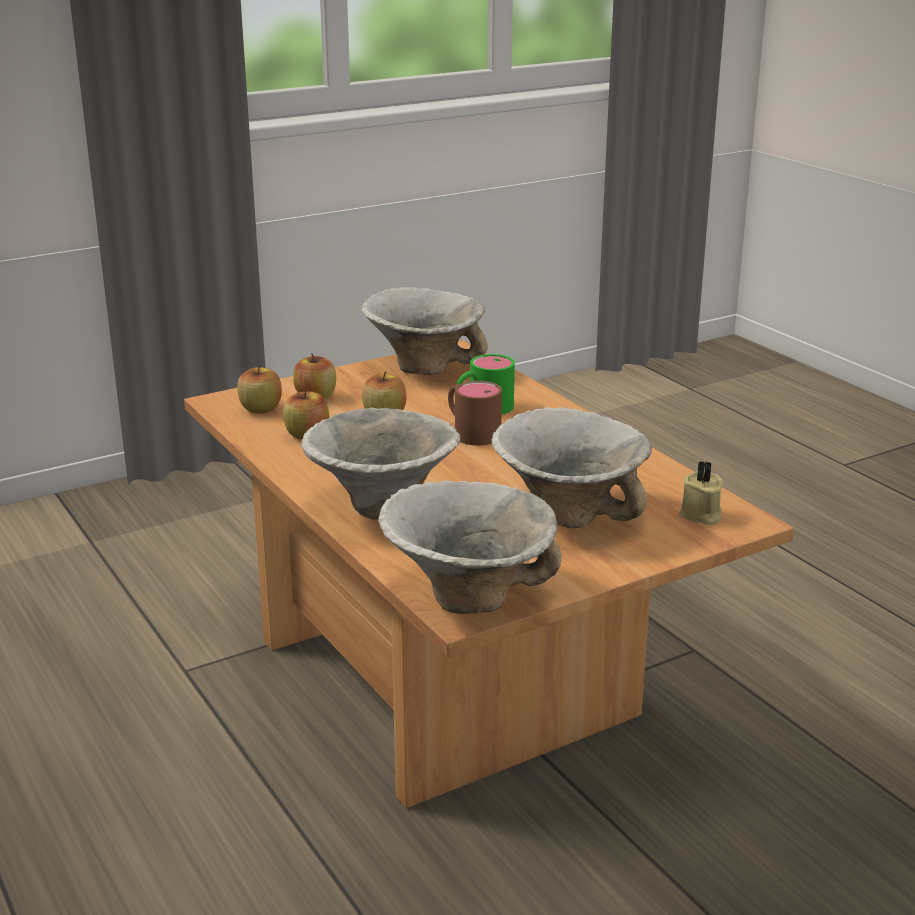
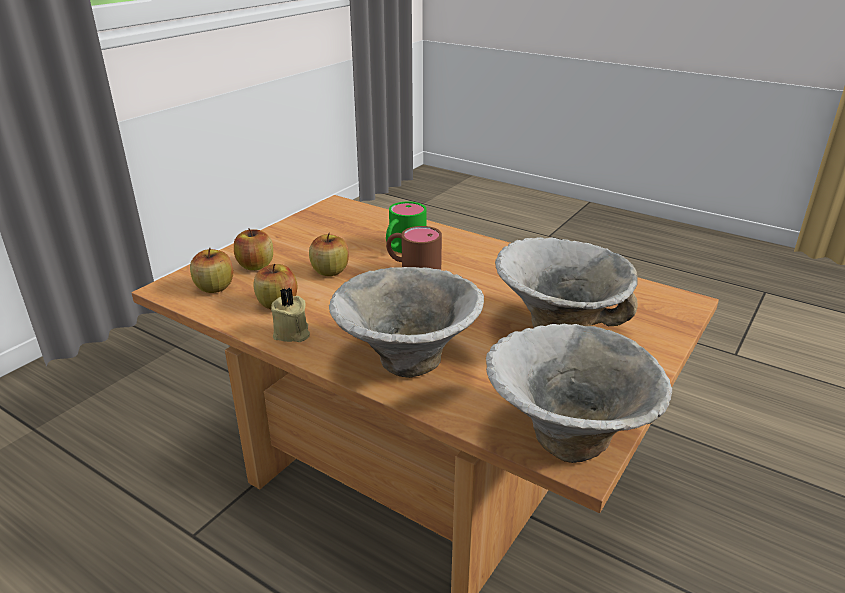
camera: 25 degrees left, 5 degrees up
(424, 366) = (324, 221): bowl -> none
(701, 515) = (651, 305): beige candle -> beige candle (292, 333)

